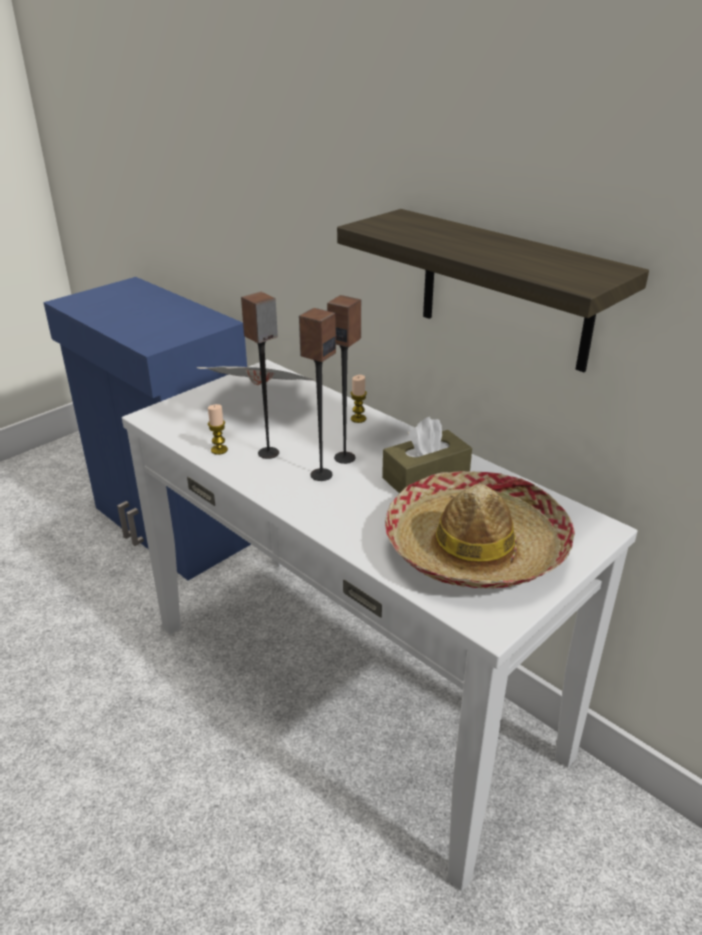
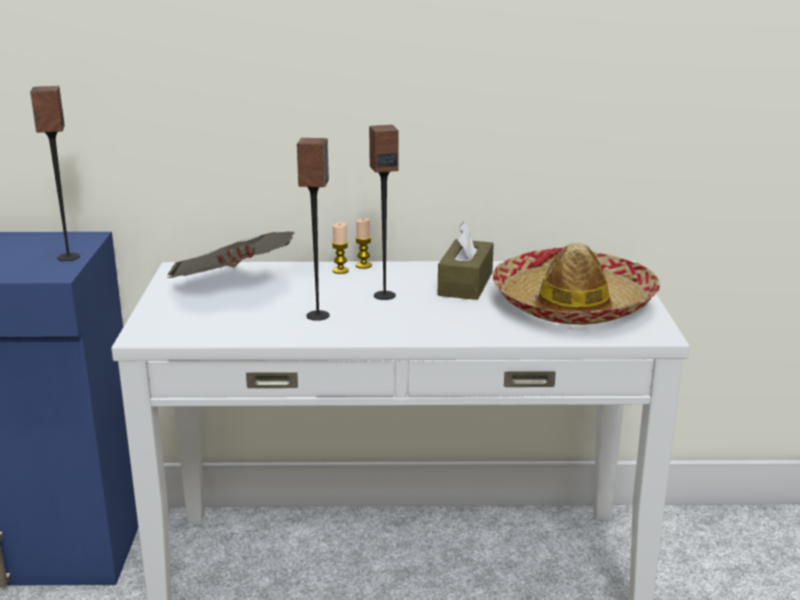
camera: 45 degrees left, 10 degrees down
(219, 450) = (270, 330): candle -> candle (363, 265)
(321, 474) = (390, 311): speaker -> speaker (68, 257)
(505, 290) = (477, 97): shelf -> none

